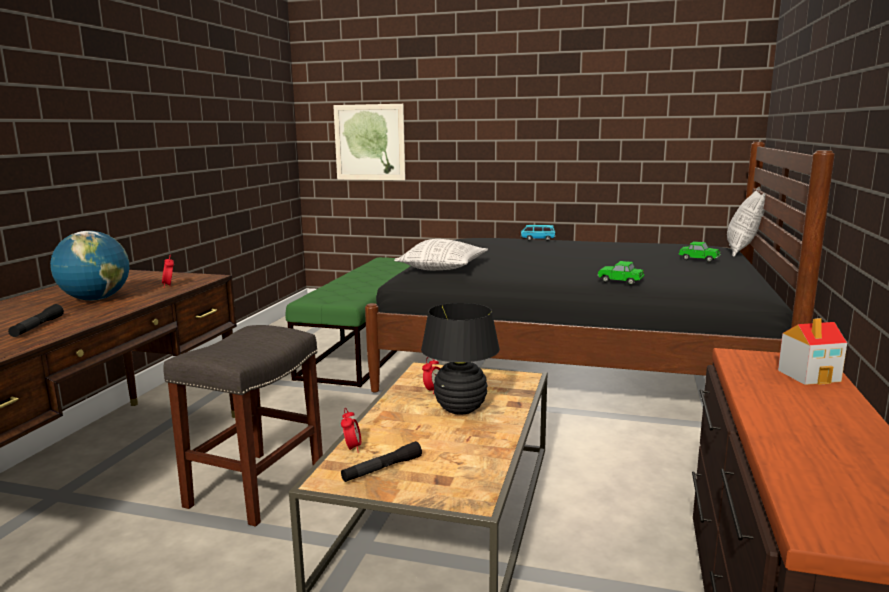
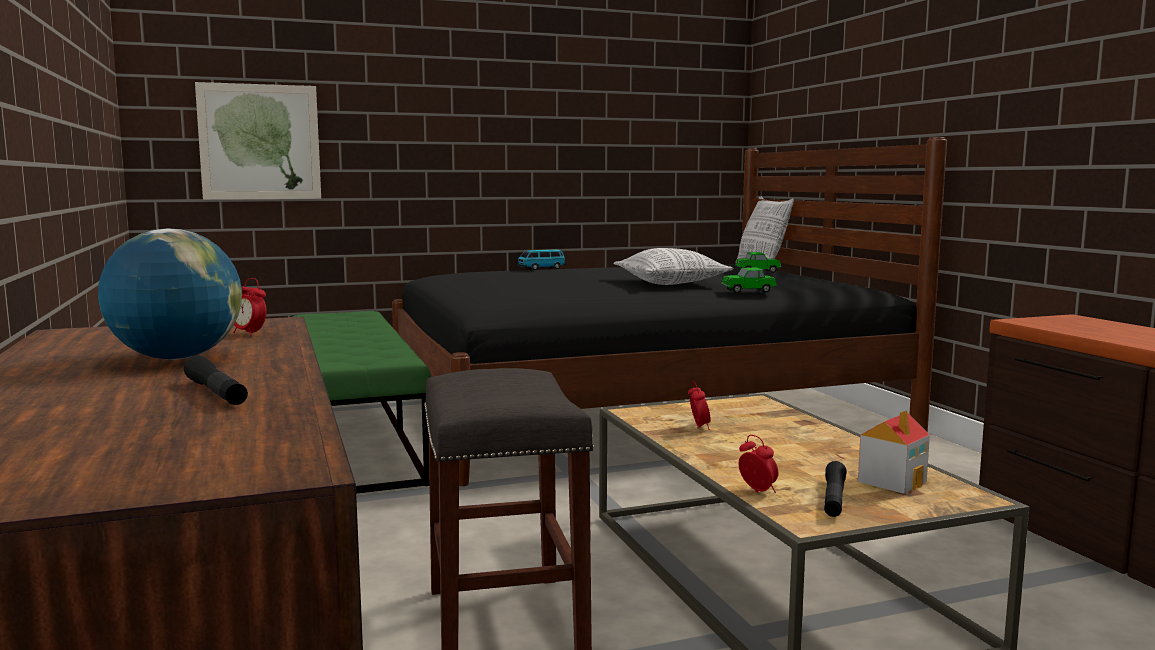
camera: 35 degrees left, 5 degrees down
(442, 268) = (522, 298): pillow -> pillow (671, 283)
(460, 408) = (768, 436): black table lamp -> none
(809, 375) = (1104, 325): toy house -> toy house (892, 481)

